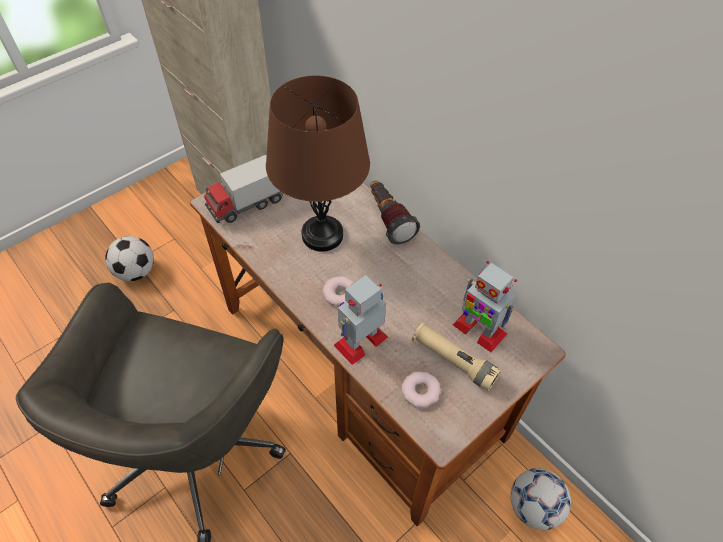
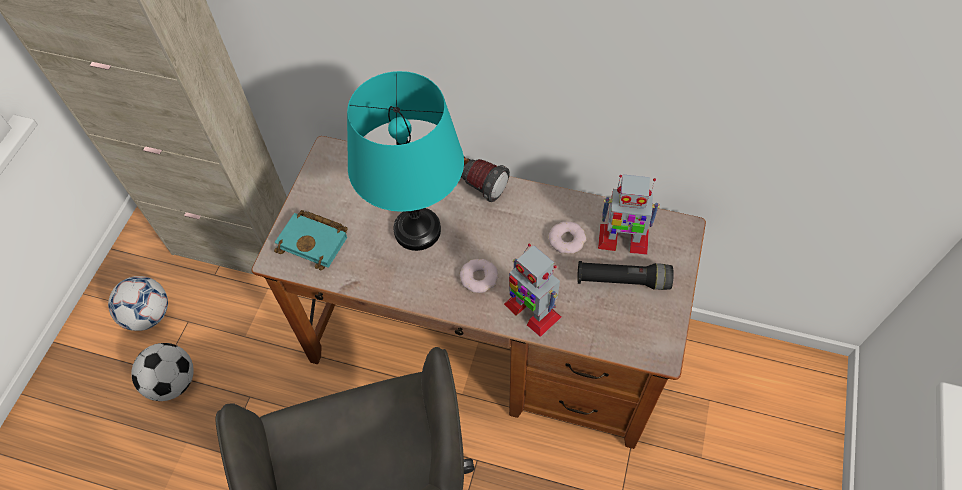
camera: 30 degrees left, 5 degrees up
(246, 204) = (315, 241): toy truck -> turquoise book
(322, 235) = (417, 230): brown table lamp -> turquoise table lamp
(361, 340) = (531, 310): toy robot -> toy robot turned 60 degrees counterclockwise
(420, 391) = (615, 324): donut -> donut (567, 240)
(453, 361) = (622, 280): beige flashlight -> black flashlight
(533, 506) = (714, 368): football -> football (149, 315)

